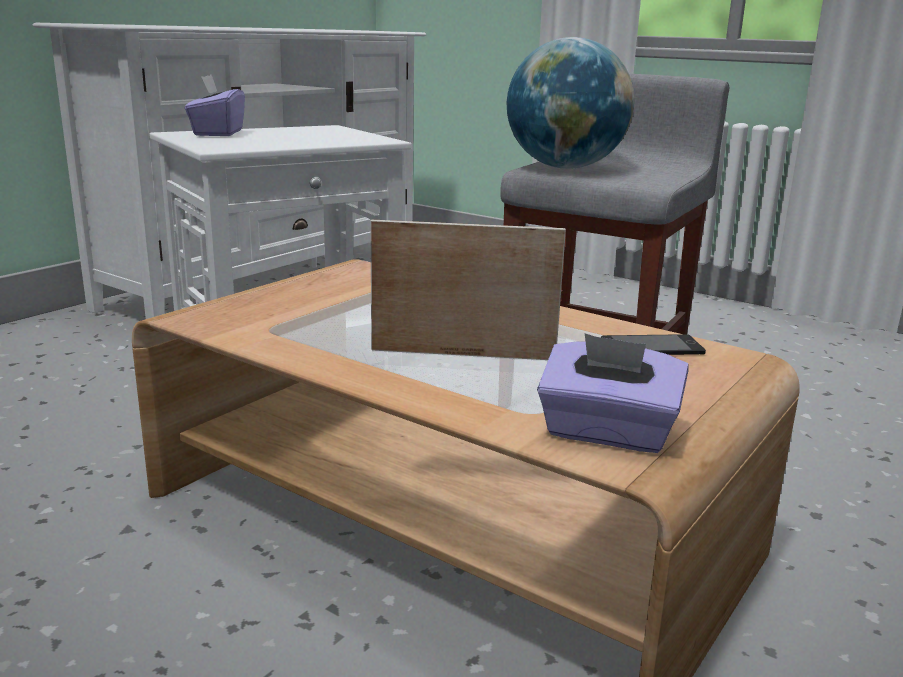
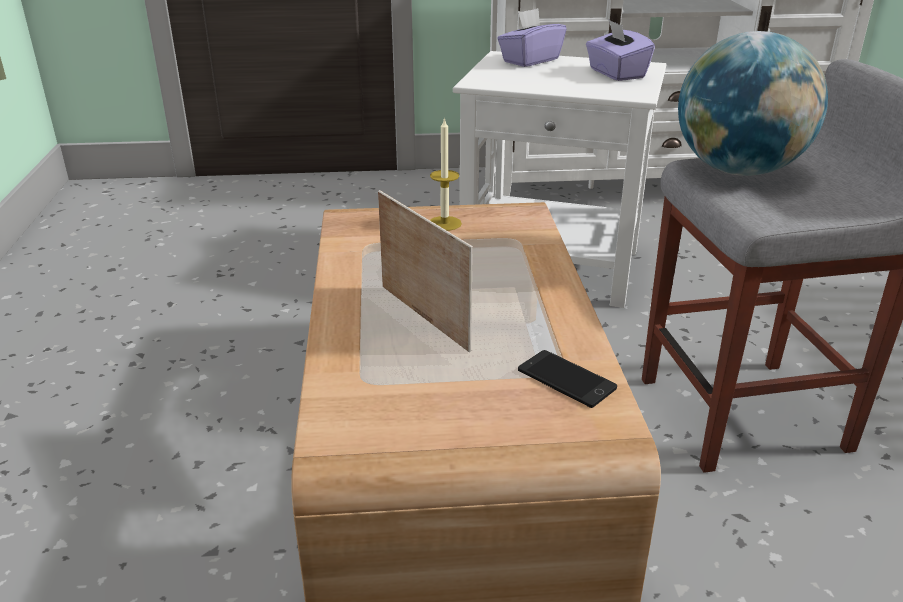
camera: 50 degrees right, 10 degrees up
(307, 293) = (444, 223): none -> candle
(607, 433) = (367, 420): purple tissue box -> purple tissue box (616, 74)

